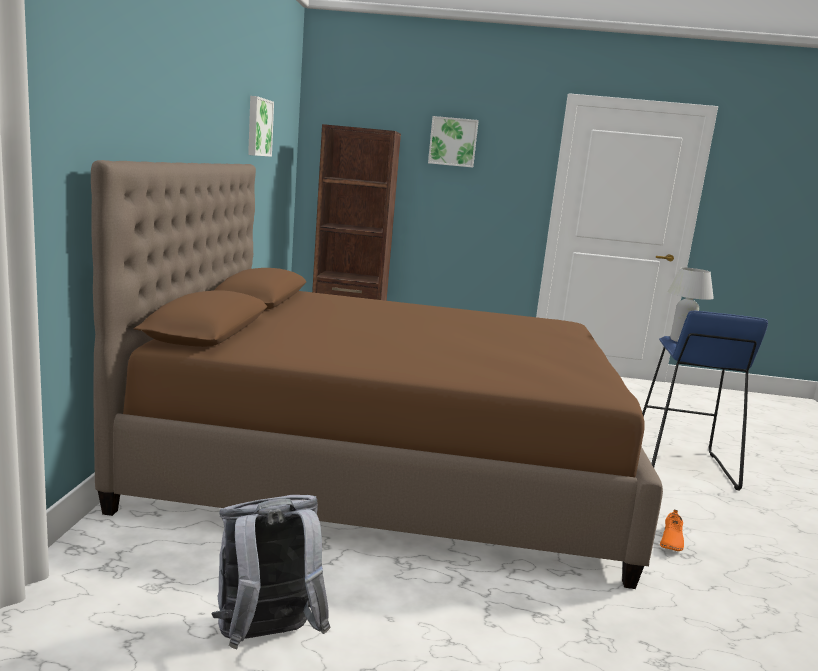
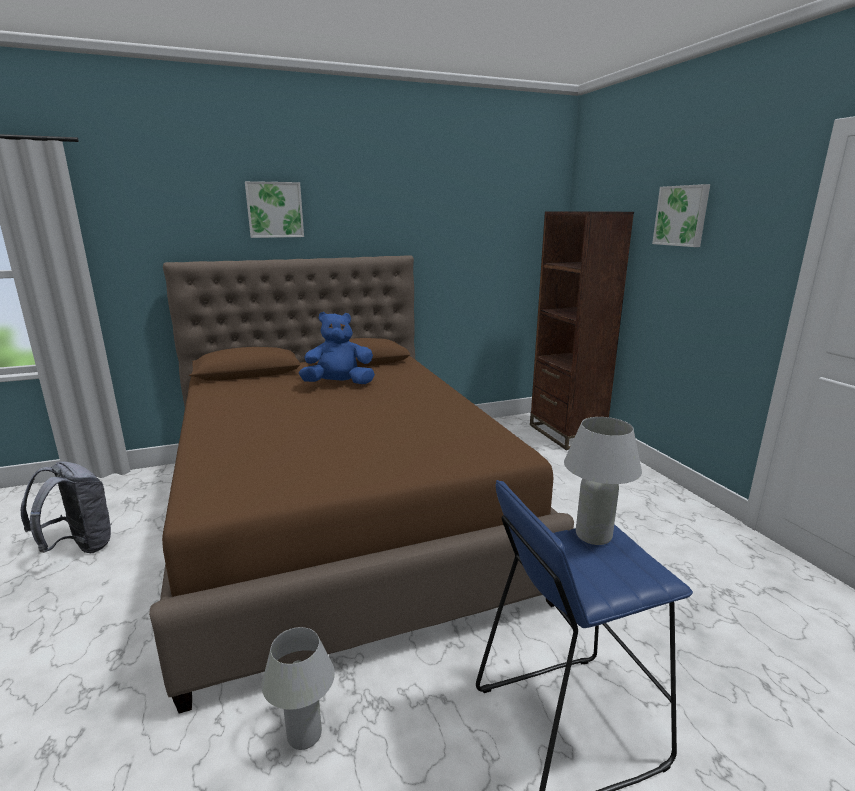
camera: 65 degrees right, 5 degrees up
(258, 127) = (453, 222): picture -> picture (274, 210)
(334, 317) = (339, 384): none -> blue plush toy
(670, 541) = (304, 735): orange shoe -> white table lamp

